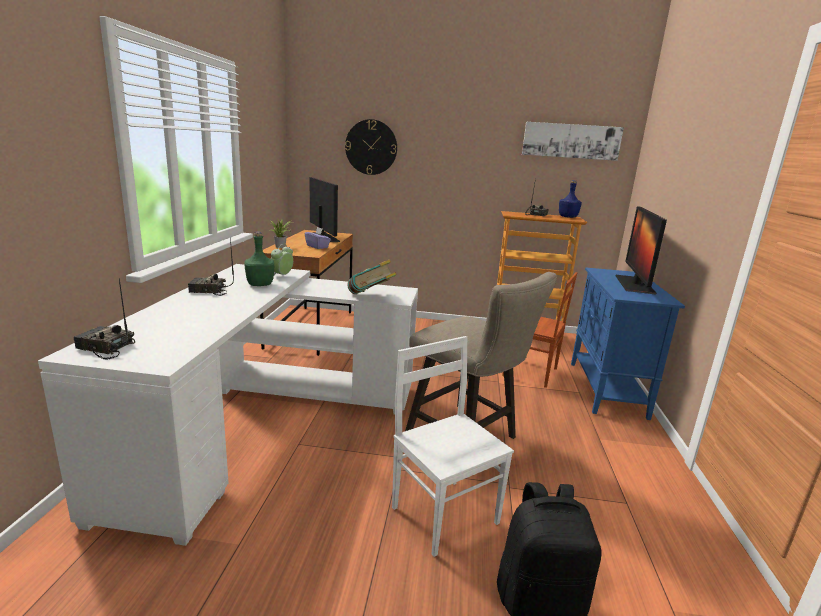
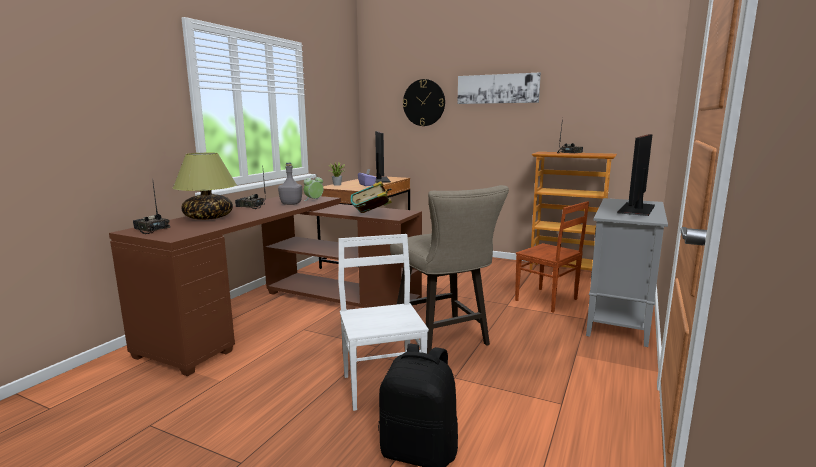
camera: 20 degrees right, 5 degrees down
(171, 317) = (208, 218): none -> table lamp
(260, 284) = (291, 204): green bottle -> grey bottle
(262, 422) = (287, 313): white desk -> brown desk
(568, 217) = (602, 153): blue bottle -> none
(571, 141) = (604, 80): picture -> picture (497, 89)
(607, 389) = (619, 319): blue cabinet -> grey cabinet

